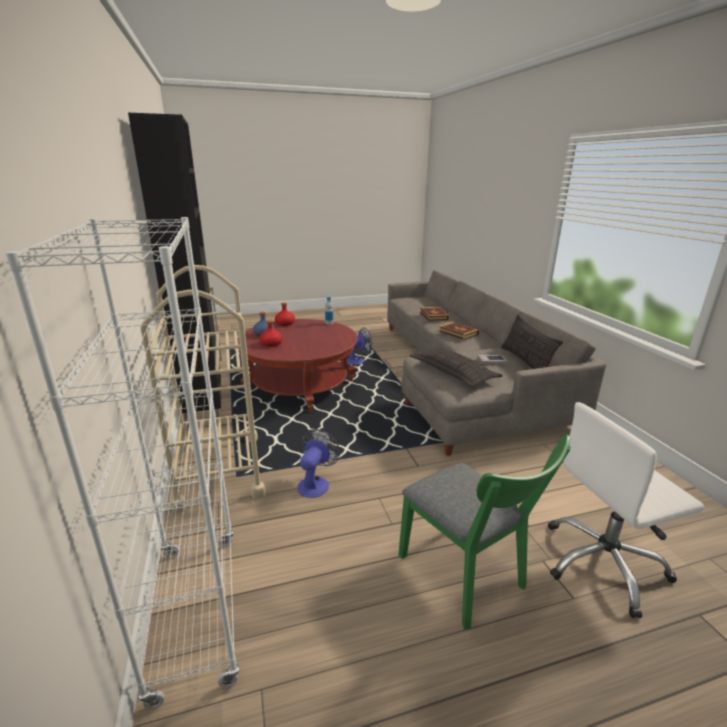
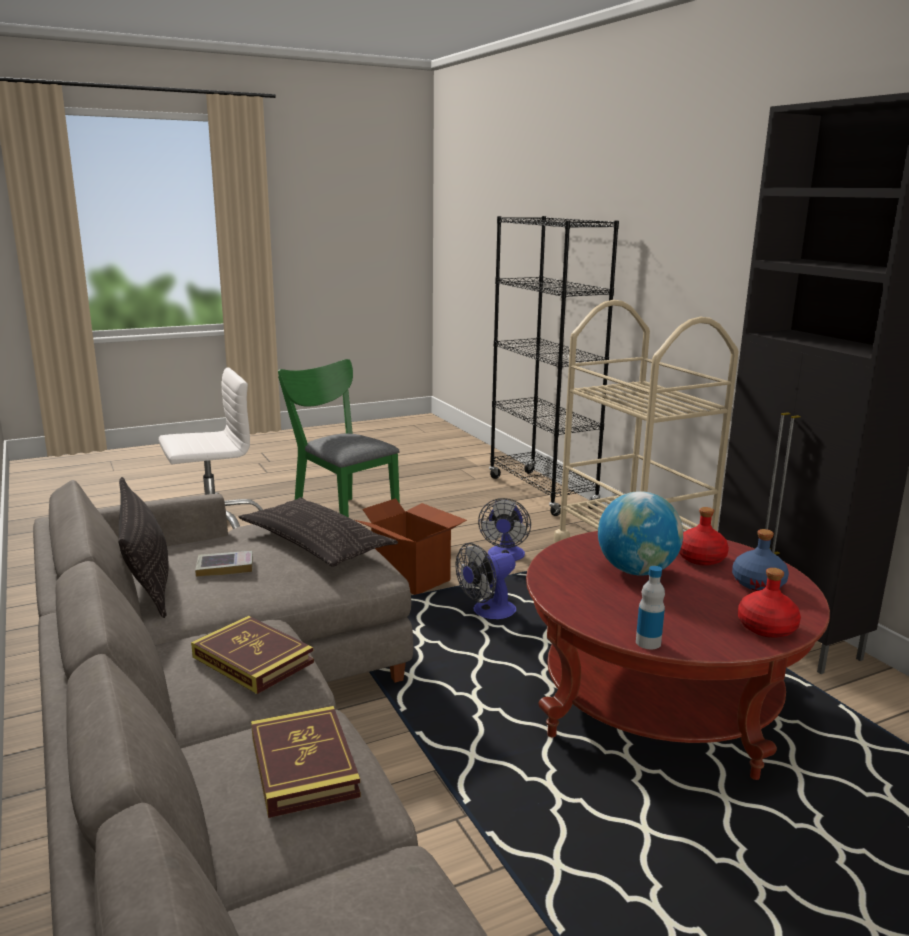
camera: 170 degrees right, 5 degrees down
(196, 611) = (541, 493): white bookcase -> black bookcase
(306, 341) = (636, 571): none -> globe
(358, 361) = (579, 842): fan -> fan (487, 612)
(394, 467) = (411, 577): none -> cardboard box

